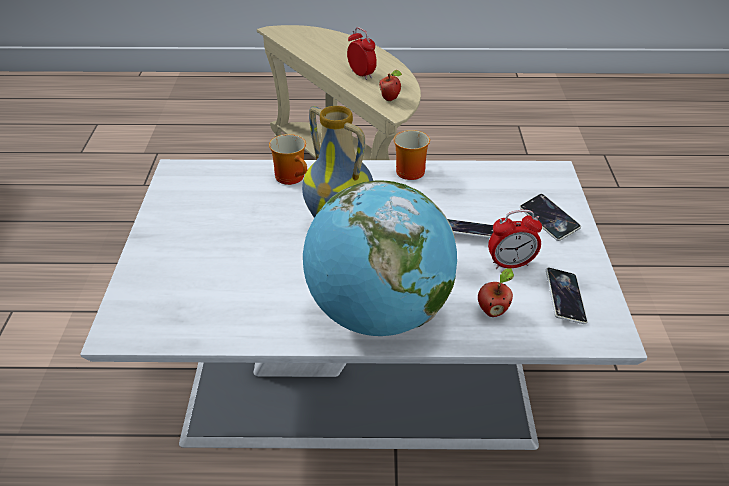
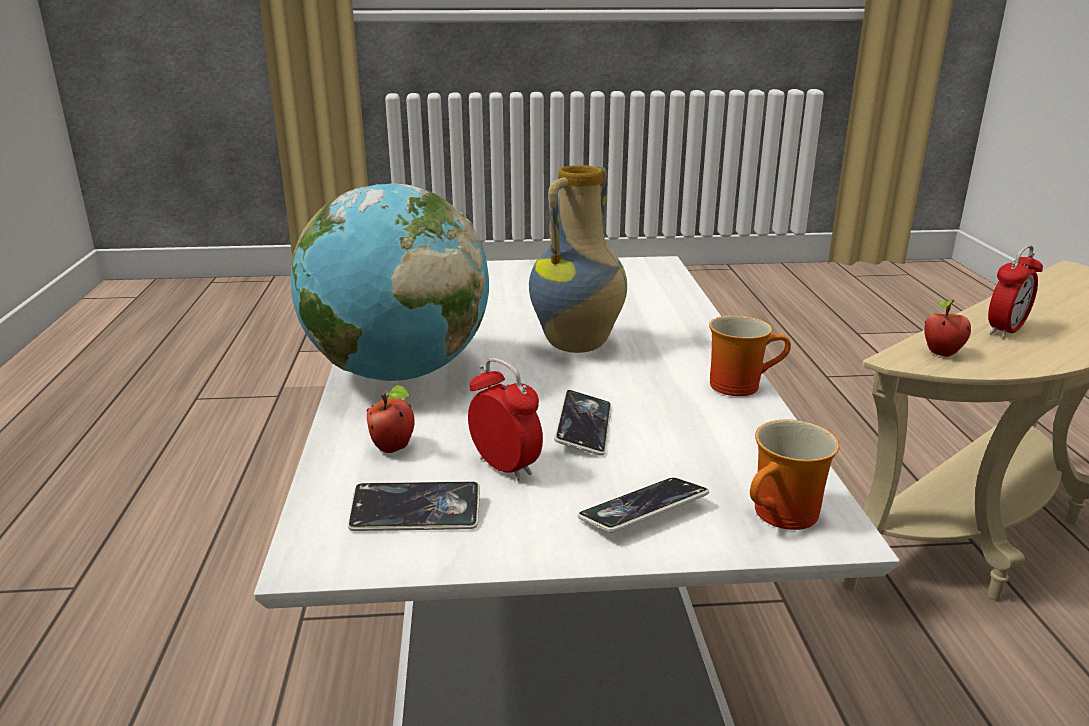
camera: 85 degrees right, 15 degrees down
(293, 177) = (674, 315): mug -> mug (786, 517)
(511, 264) = (505, 466): alarm clock -> alarm clock turned 150 degrees clockwise

